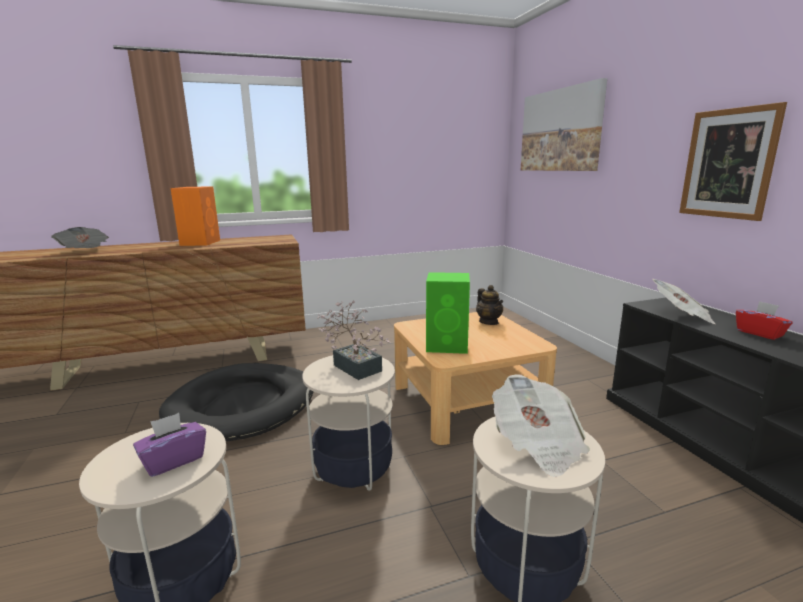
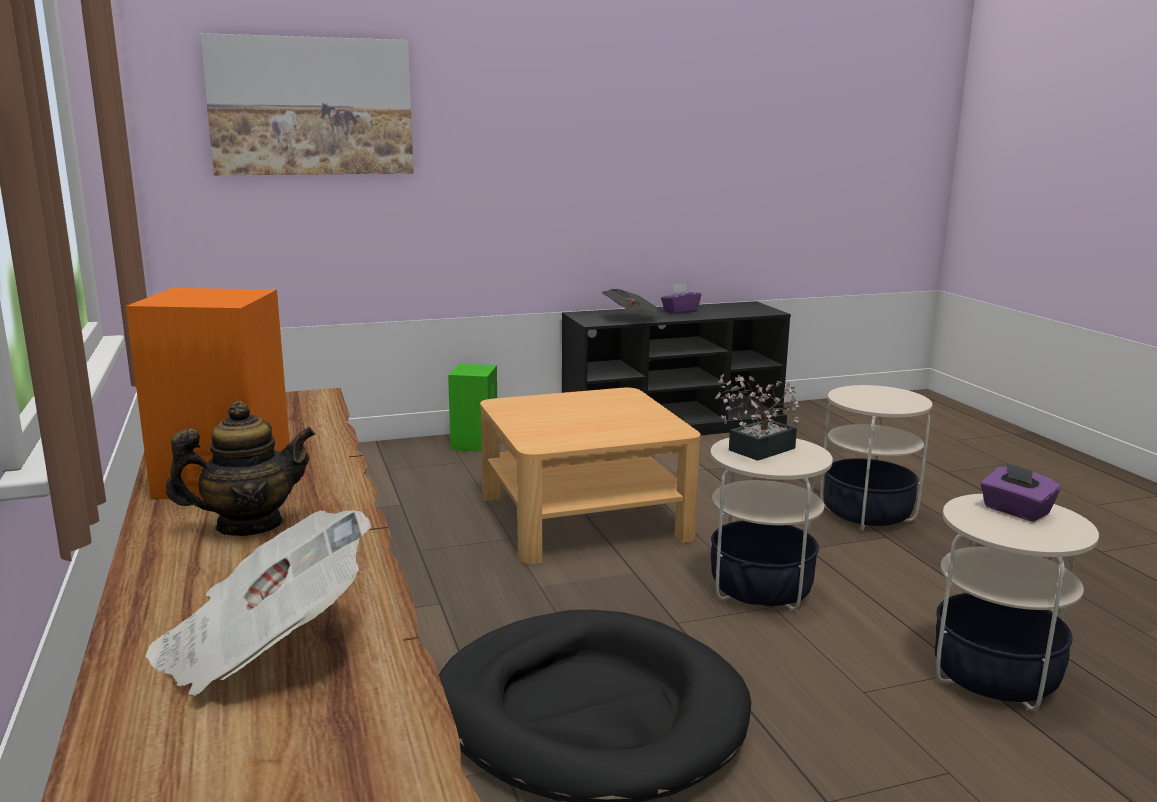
camera: 90 degrees left, 0 degrees up
(448, 345) = (627, 428): green speaker -> green speaker (475, 443)
(489, 322) = (536, 405): teapot -> teapot (249, 525)
(537, 445) = (879, 398): newspaper -> none
(728, 164) = (594, 163): picture -> none
(759, 333) = (680, 311): red tissue box -> purple tissue box

